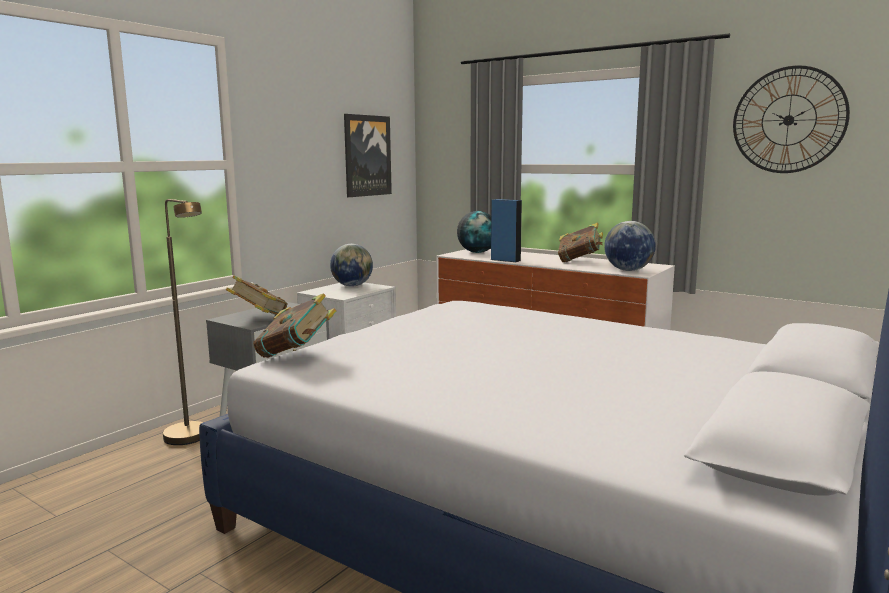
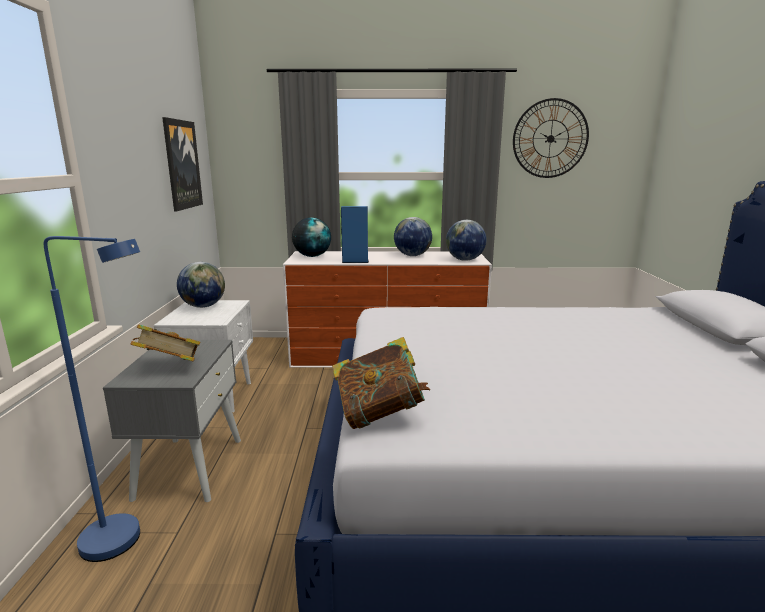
camera: 35 degrees left, 5 degrees up
(192, 439) = (125, 541): brown floor lamp -> blue floor lamp
(579, 261) = (412, 255): book -> globe

